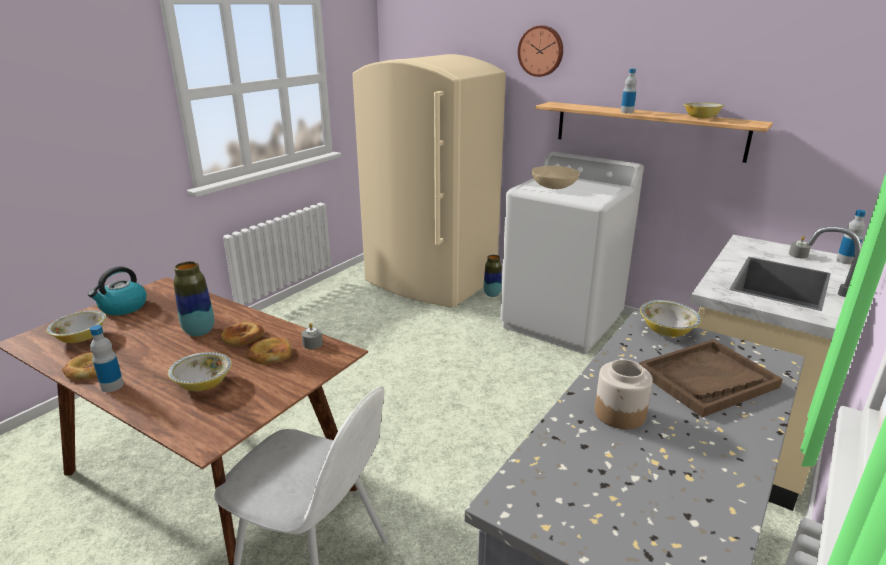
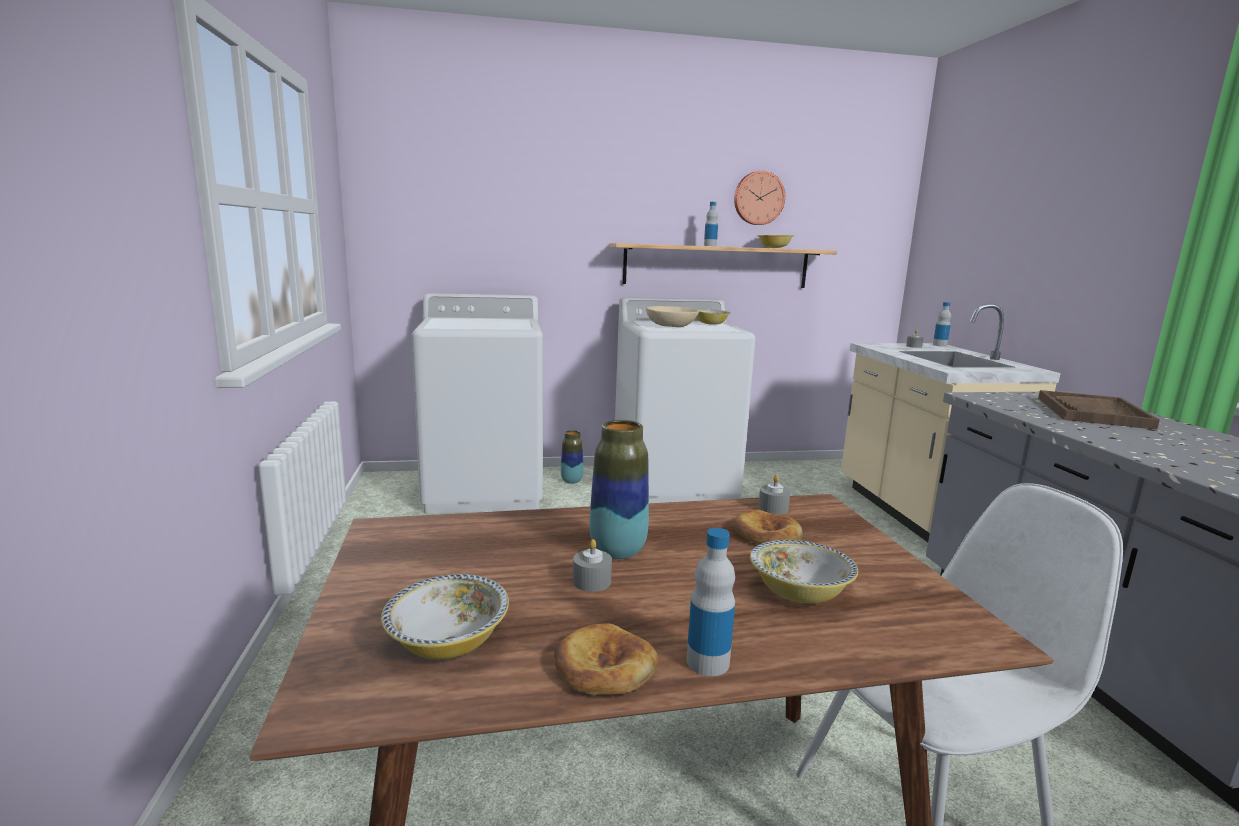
camera: 45 degrees left, 10 degrees down
(123, 307) = (398, 577): kettle -> none
(160, 339) = (592, 581): none -> grey candle
(242, 337) = (686, 533): bread -> none
(430, 282) = (485, 489): beige fridge -> white washing machine
(541, 51) = (596, 186): wall clock -> wall clock (758, 198)
(620, 413) = (1138, 441): jar -> none
(667, 331) = (995, 397): bowl -> bowl (710, 324)

